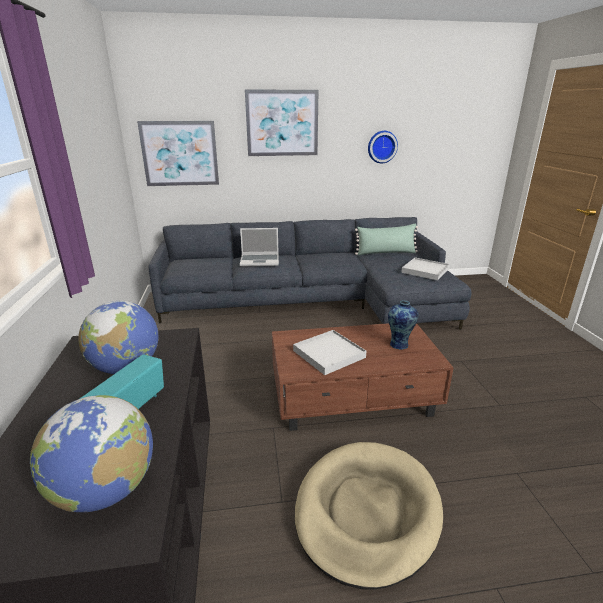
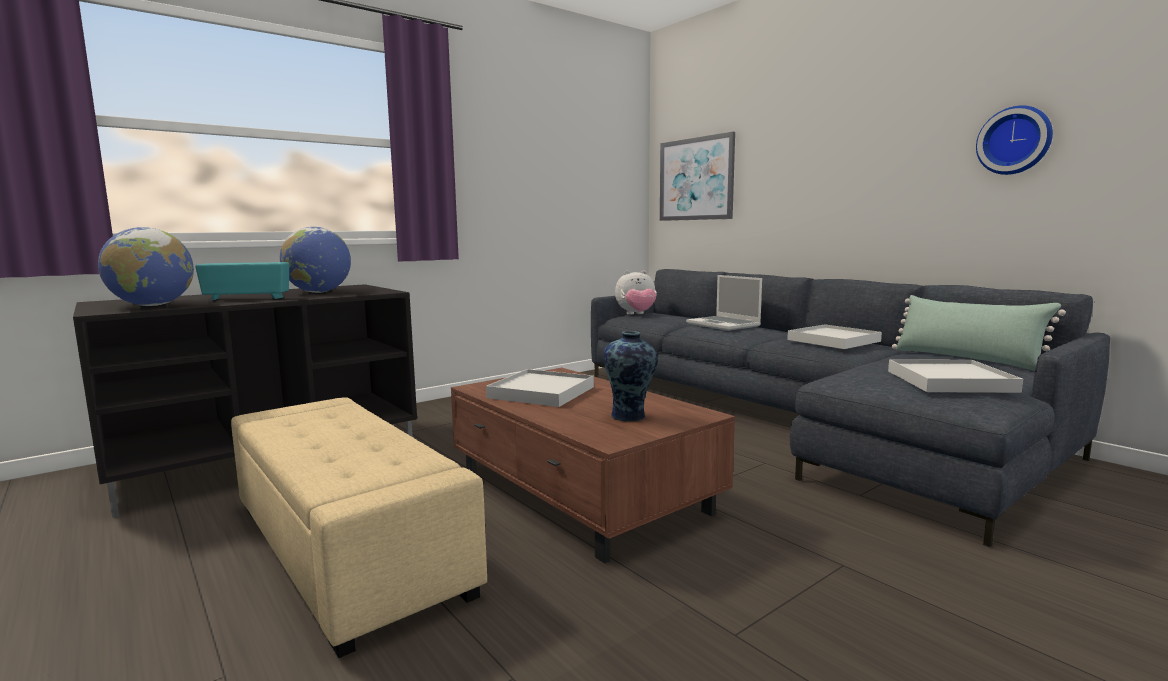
camera: 60 degrees right, 15 degrees down
(179, 267) = (636, 314): none -> plush toy
(282, 123) = (822, 122): picture -> none
(335, 258) = (834, 340): none -> white tray
(366, 512) = (346, 548): beige dog bed -> beige ottoman

